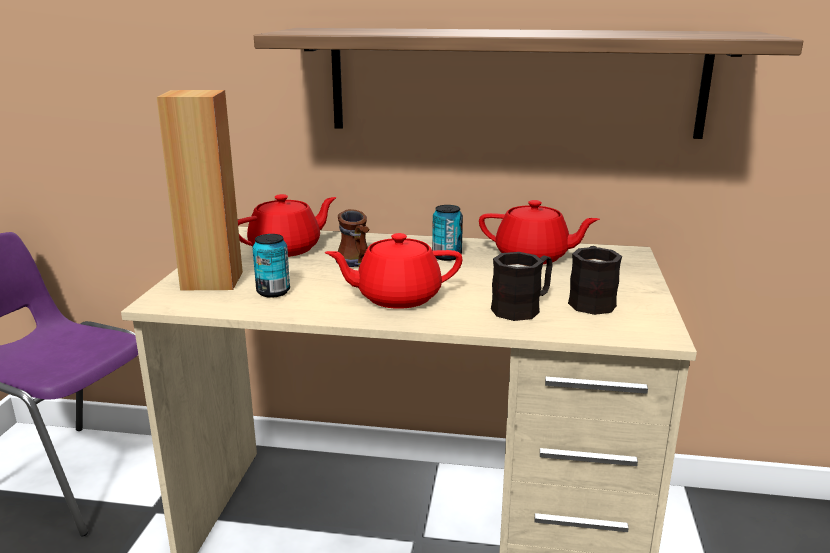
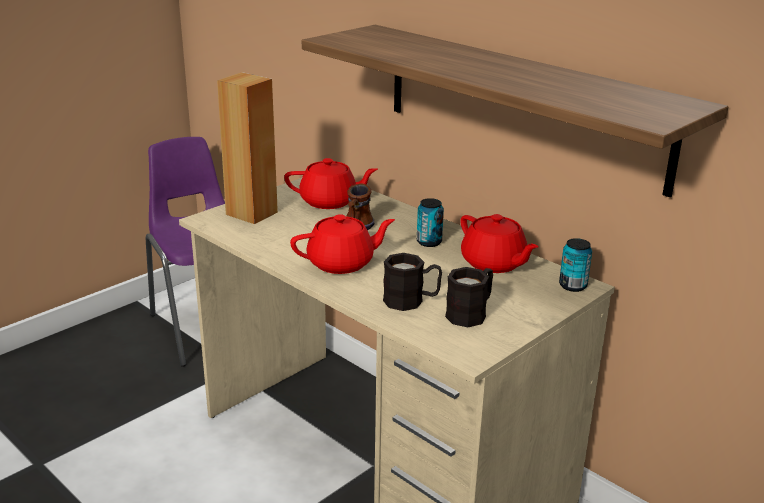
camera: 35 degrees right, 5 degrees up
(273, 292) = (274, 233): can -> can (572, 286)
(397, 297) = (342, 263): red teapot -> red teapot turned 135 degrees clockwise

